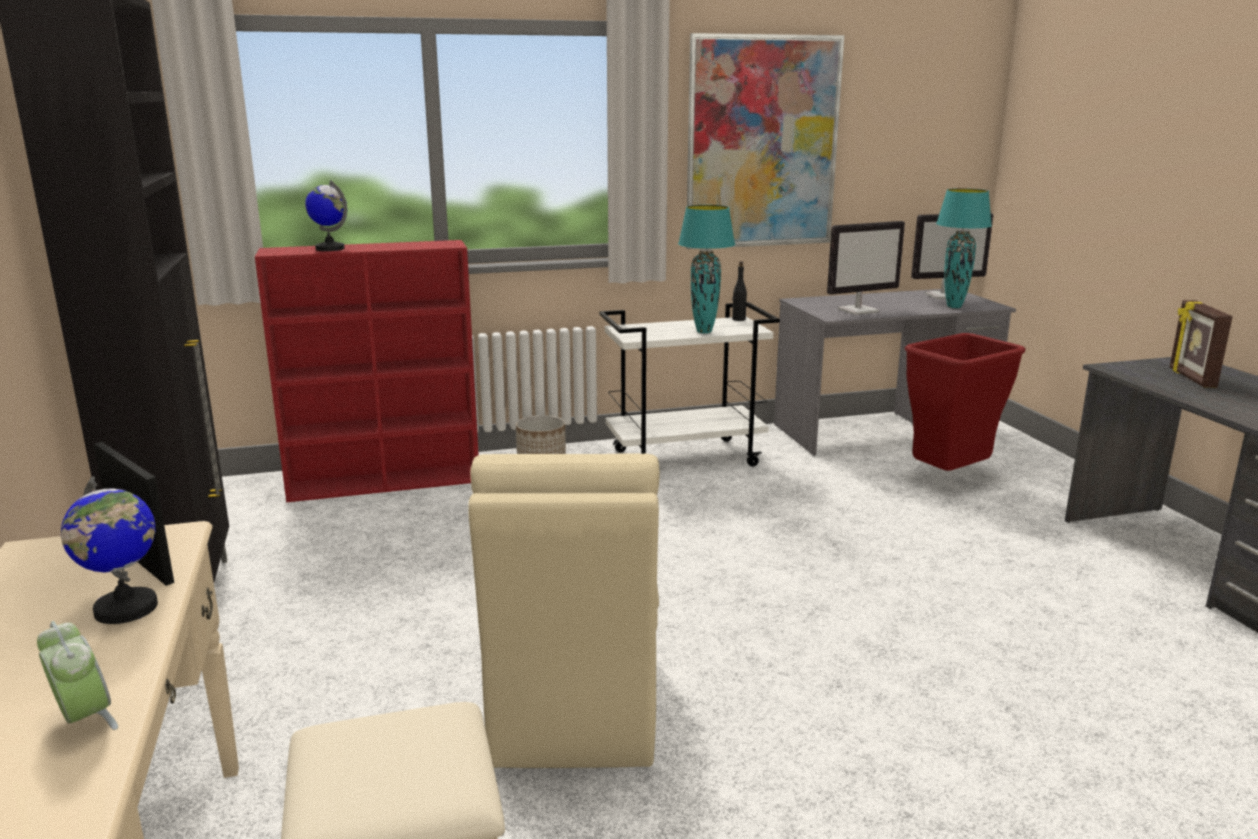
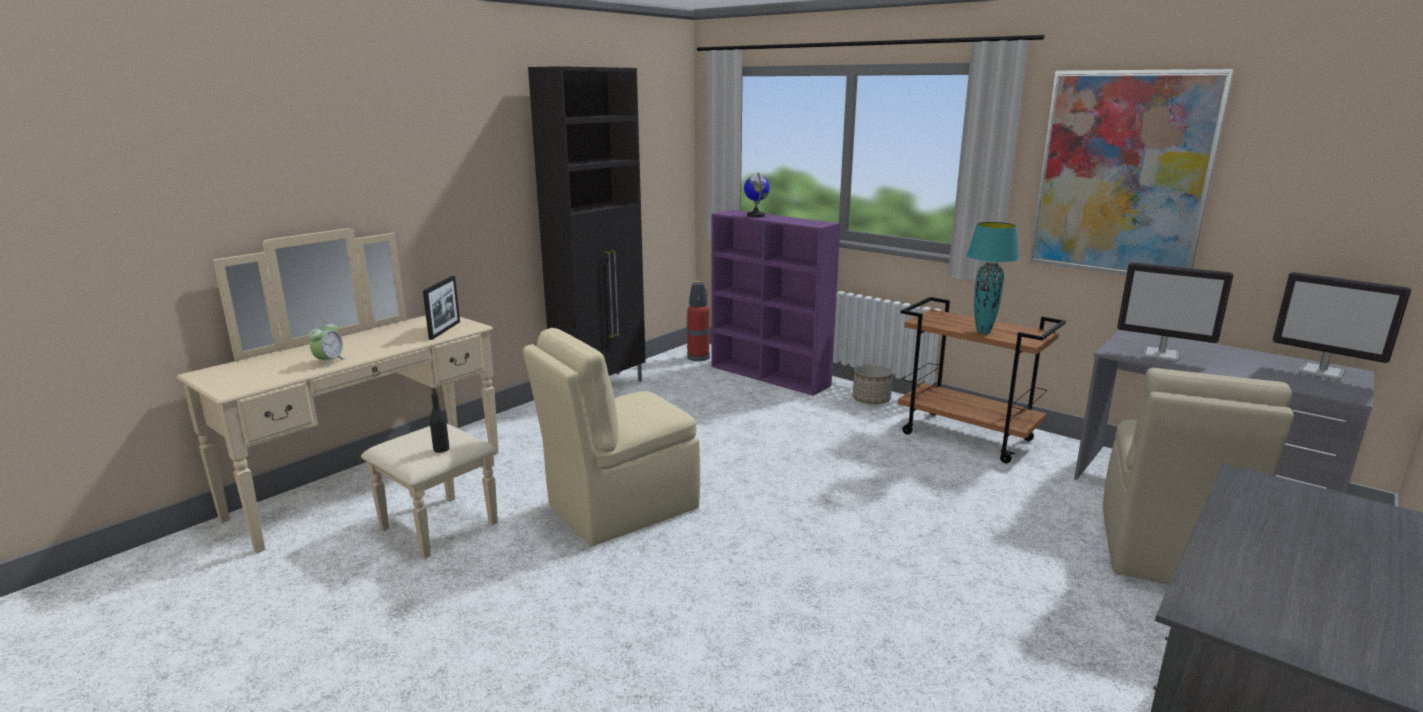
camera: 55 degrees right, 0 degrees up
(125, 609) = (405, 341): globe -> none
(239, 498) = (698, 357): none -> fire extinguisher
(386, 482) = (770, 376): red bookcase -> purple bookcase
(686, 458) = (968, 437): white cart -> brown cart
(738, 319) = (1042, 332): black bottle -> black bottle (441, 449)
(949, 478) = (1163, 551): red trash can -> beige chair
(954, 307) = (1290, 383): turquoise table lamp -> none
(1190, 378) = (1310, 520): picture frame -> none

